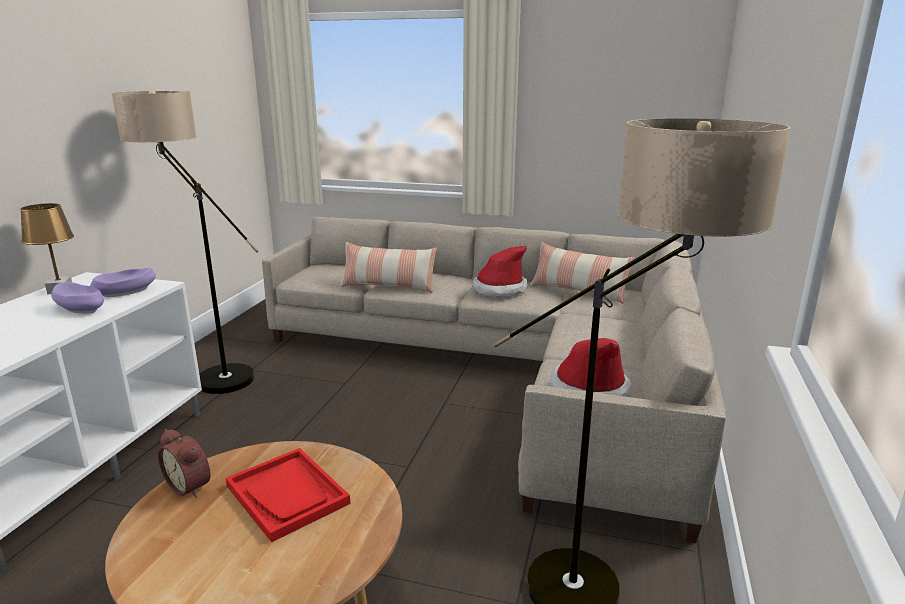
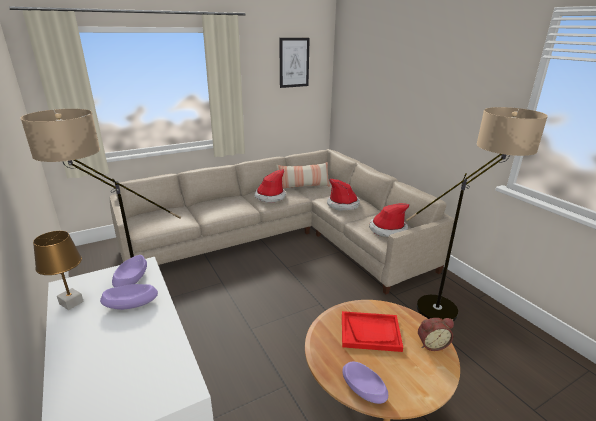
camera: 45 degrees left, 5 degrees up
(148, 542) = (364, 389): none -> purple bowl
(191, 485) = (327, 358): alarm clock -> alarm clock (431, 344)
(388, 286) = (210, 215): pillow -> none
(589, 332) = (343, 204): none -> hat
(633, 69) = (294, 62): none -> picture

